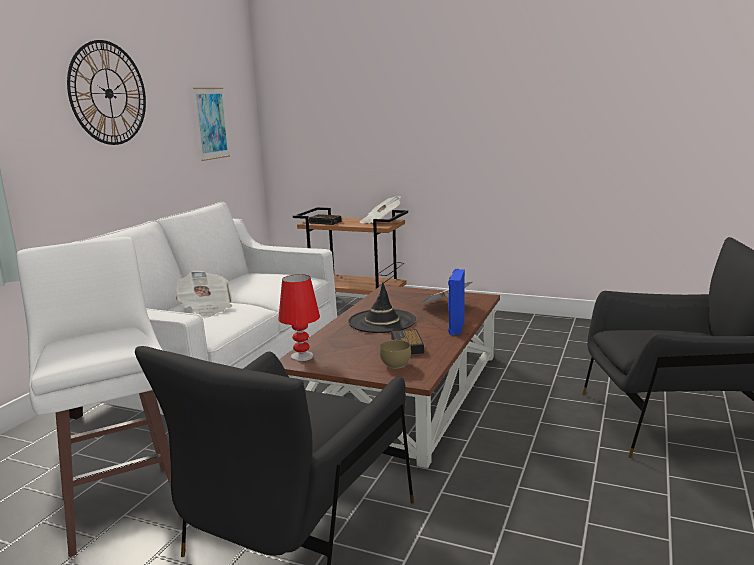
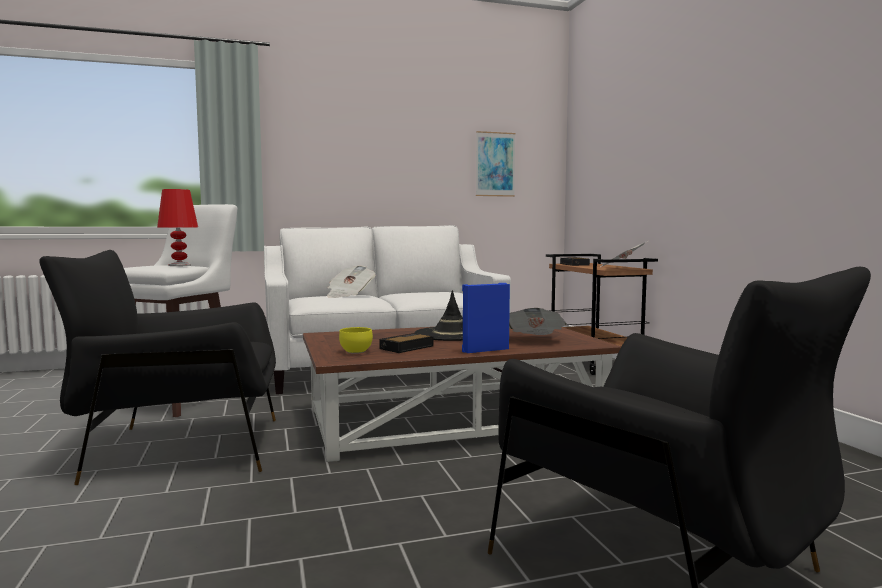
camera: 50 degrees right, 10 degrees down
(108, 93) = (378, 130): wall clock -> none
(302, 356) = (333, 334): red table lamp -> red table lamp (180, 265)
(395, 364) = (357, 351): brown bowl -> yellow bowl

